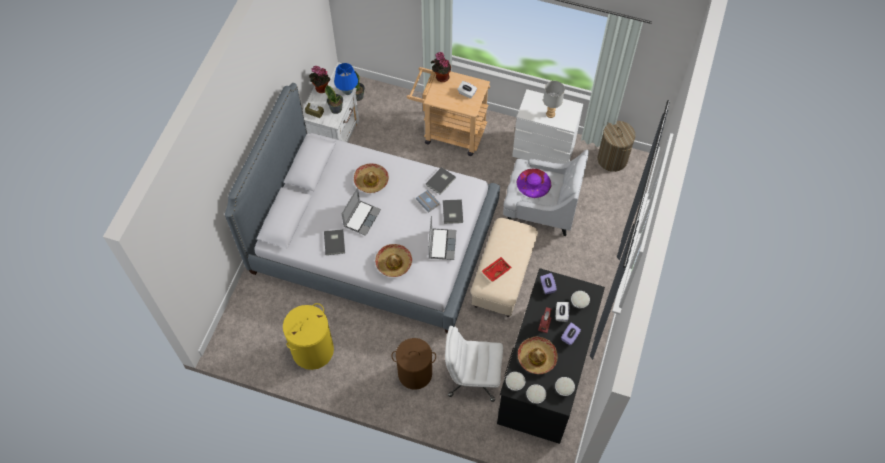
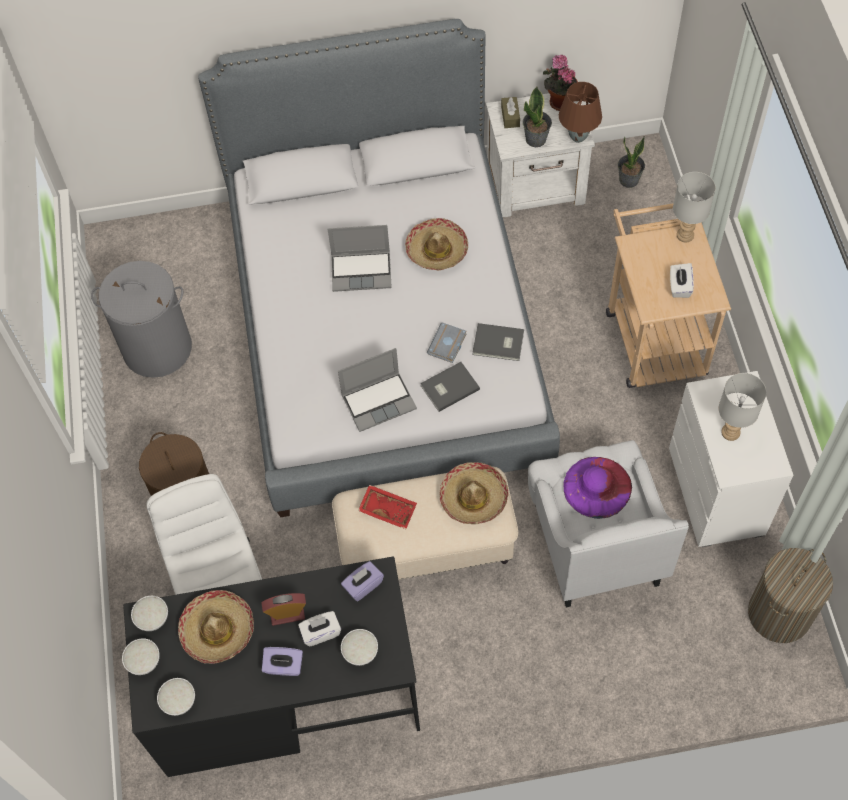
camera: 65 degrees right, 0 degrees up
(312, 350) = (157, 348): yellow laundry basket -> grey laundry basket
(335, 242) = (299, 259): grey book -> none
(347, 91) = (578, 136): blue table lamp -> brown table lamp
(394, 263) = (306, 352): hat -> hat (473, 497)
(441, 77) = (684, 235): potted plant -> grey table lamp

